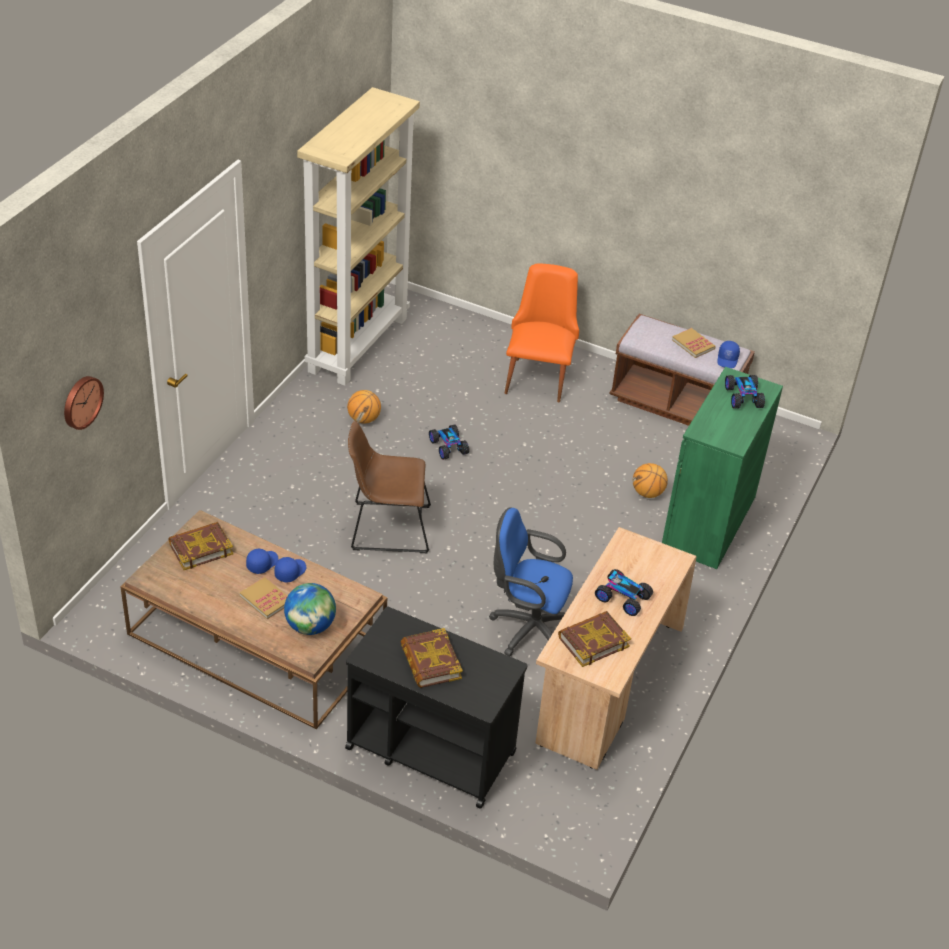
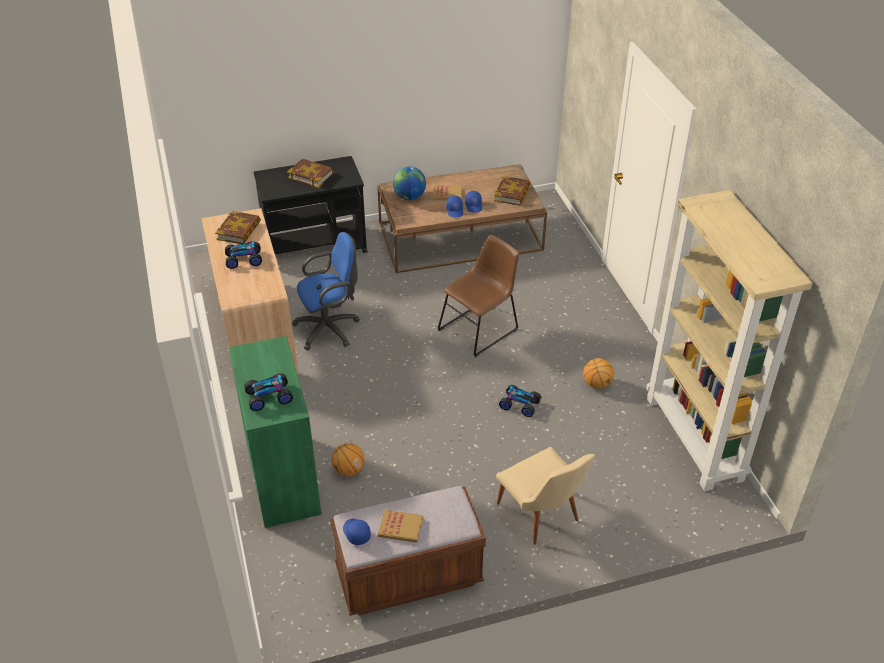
camera: 140 degrees right, 0 degrees up
(81, 401) = (587, 83): wall clock -> none
(539, 375) = (542, 517): orange chair -> beige chair
(744, 397) = (269, 396): toy car -> toy car turned 120 degrees clockwise

